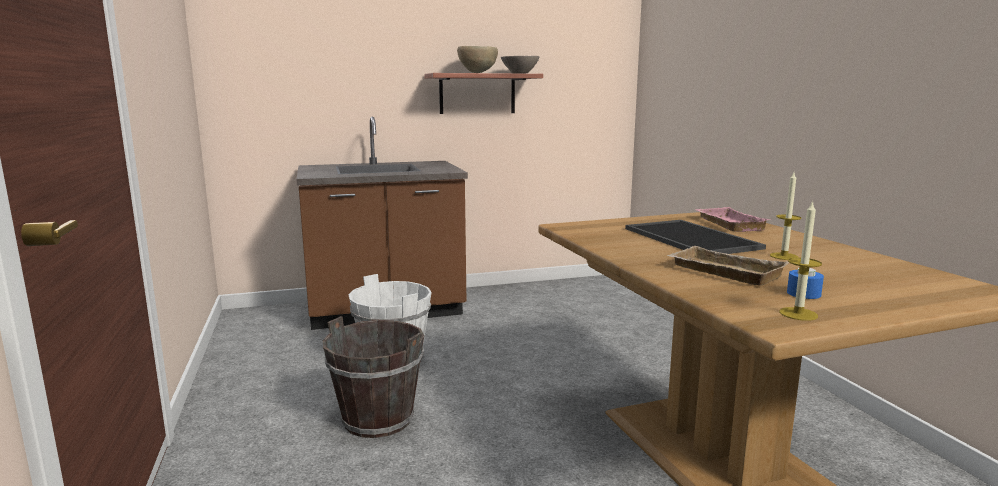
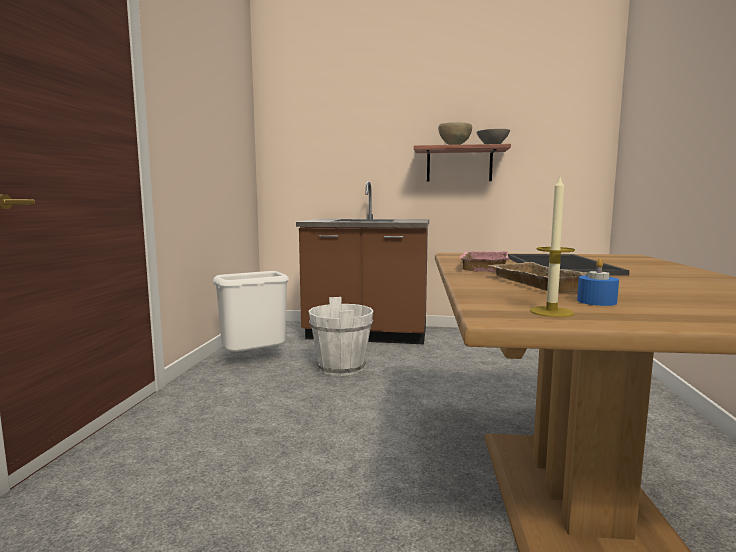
camera: 25 degrees right, 5 degrees down
(270, 373) = (254, 360): none -> white trash can
(378, 419) = (295, 403): brown bucket -> none
(727, 224) = (625, 261): pink tray -> pink tray (481, 266)
(784, 256) = (639, 280): candle -> none

